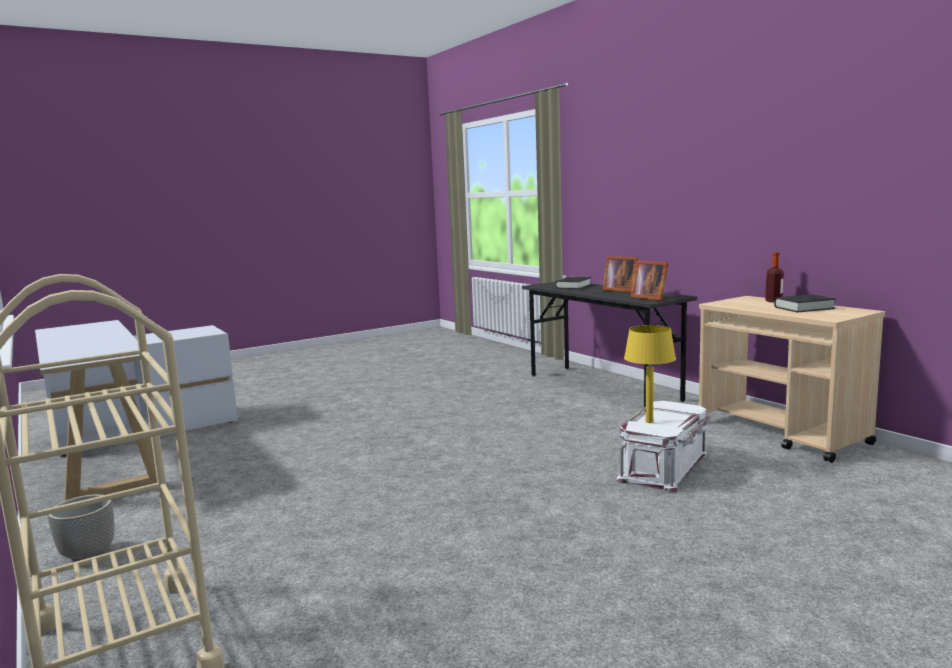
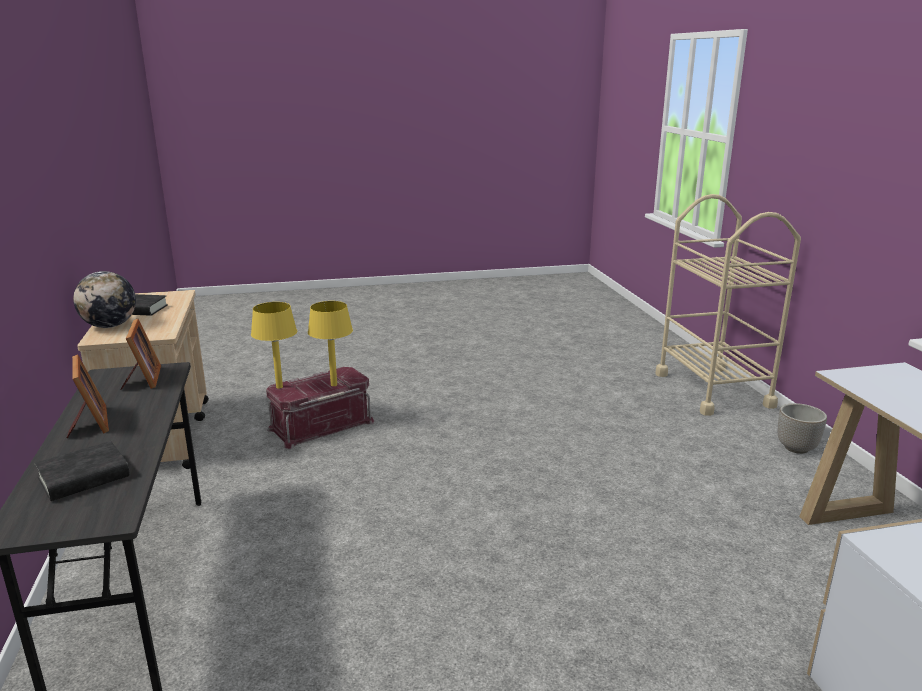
camera: 160 degrees left, 10 degrees up
(665, 468) = (321, 425): white storage box -> red storage box
(692, 408) = (279, 386): none -> yellow table lamp
(773, 301) = (110, 326): bottle -> globe

